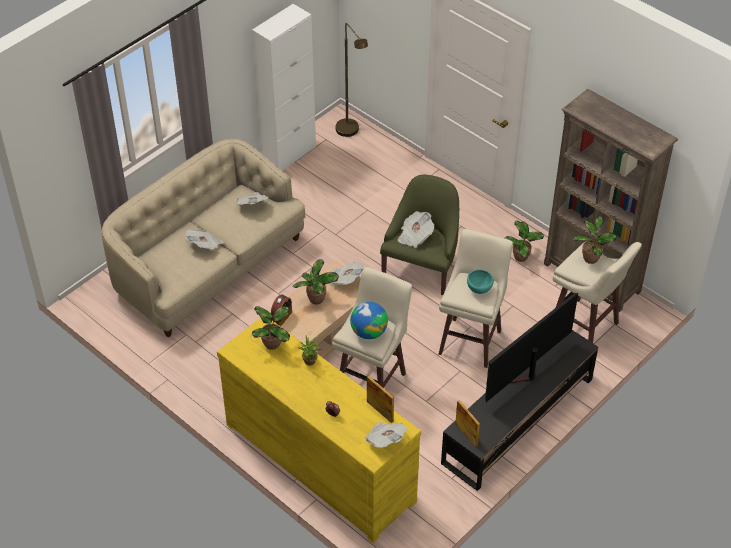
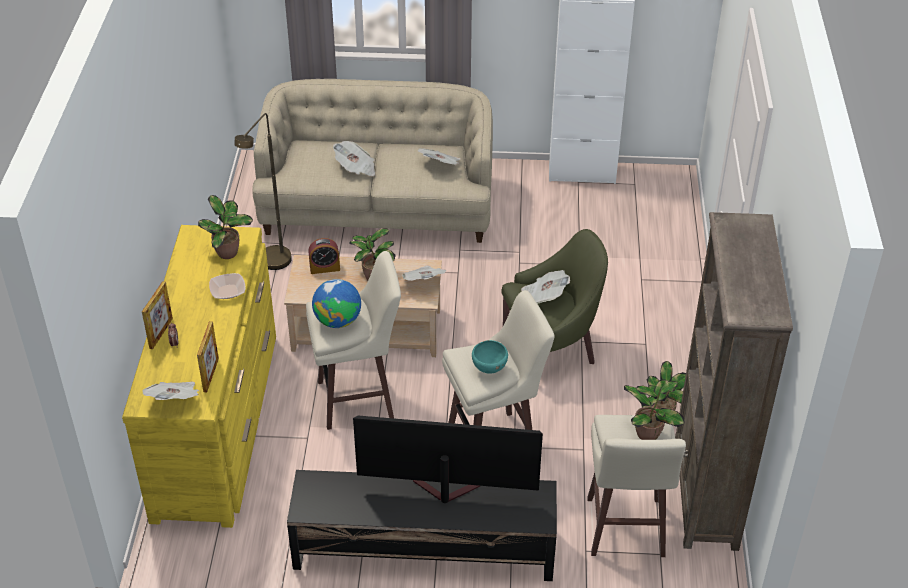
camera: 50 degrees right, 5 degrees down
(310, 363) = (228, 291): potted plant -> bowl
(351, 132) = (666, 194): brown floor lamp -> brown floor lamp (272, 265)
(466, 435) = (308, 491): picture frame -> picture frame (161, 333)

